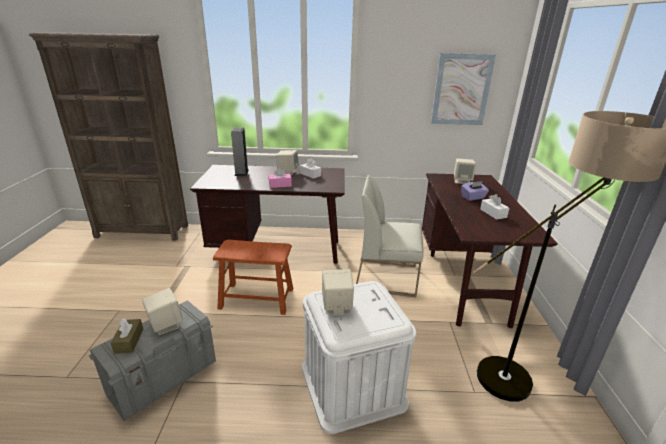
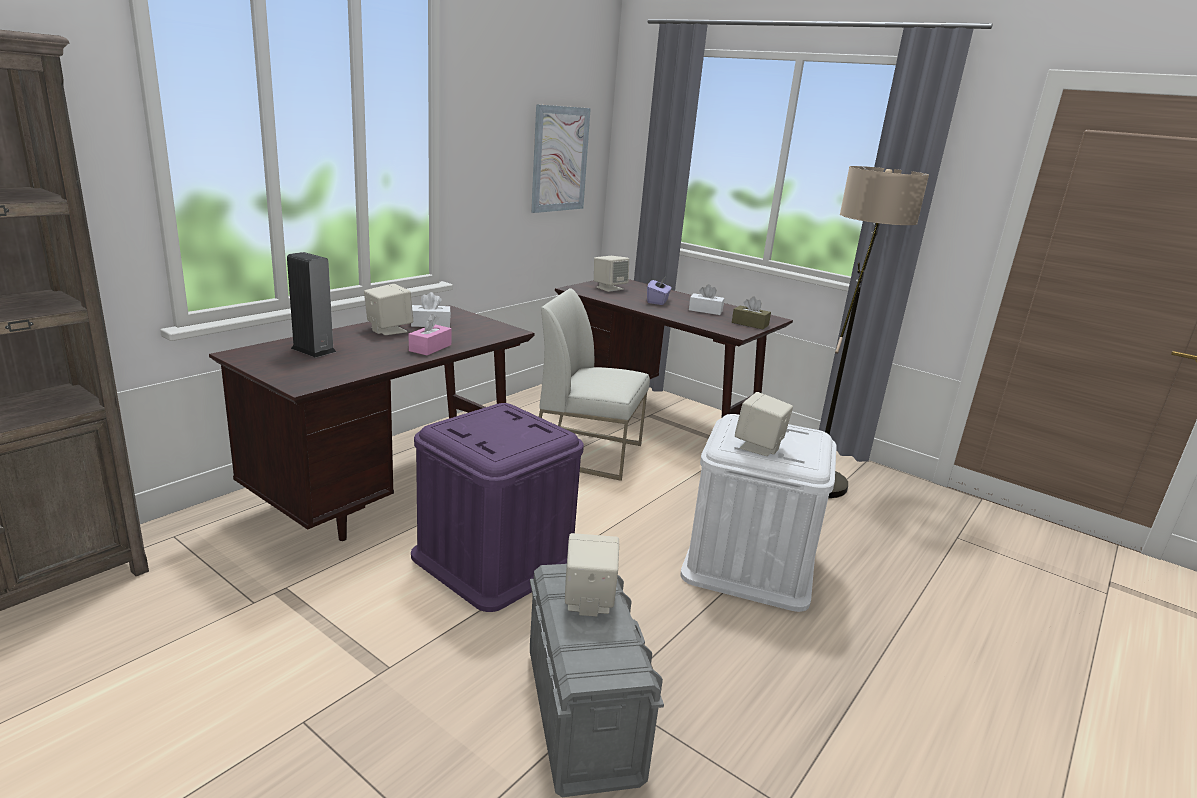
camera: 55 degrees left, 5 degrees down
(129, 341) = (593, 646): brown tissue box -> brown tissue box (750, 324)
(257, 298) = (495, 558): brown stool -> purple storage box
(387, 277) = (588, 453): white chair -> white chair turned 60 degrees clockwise

